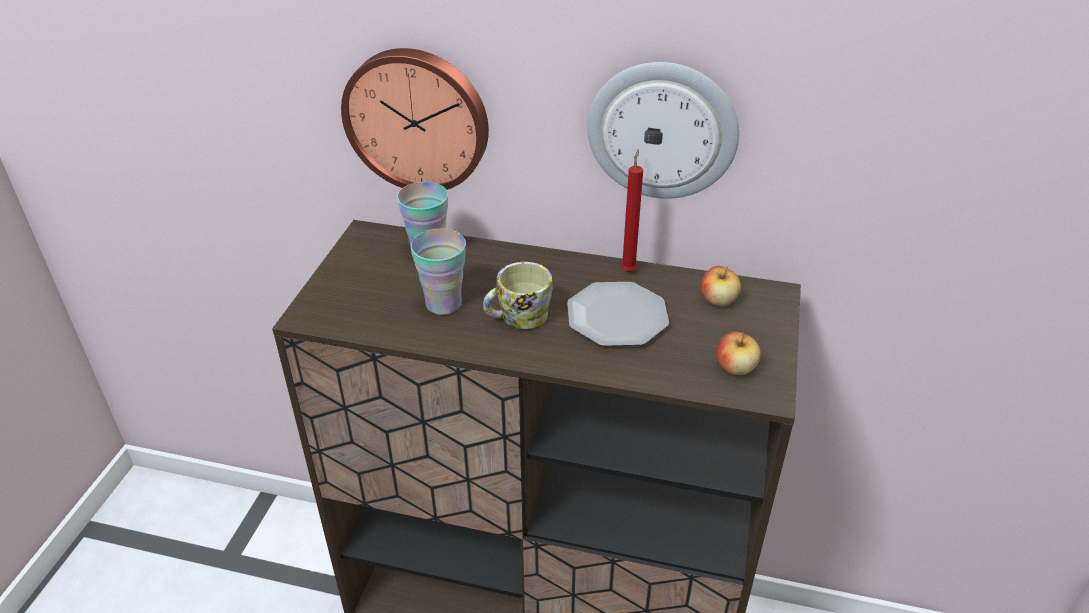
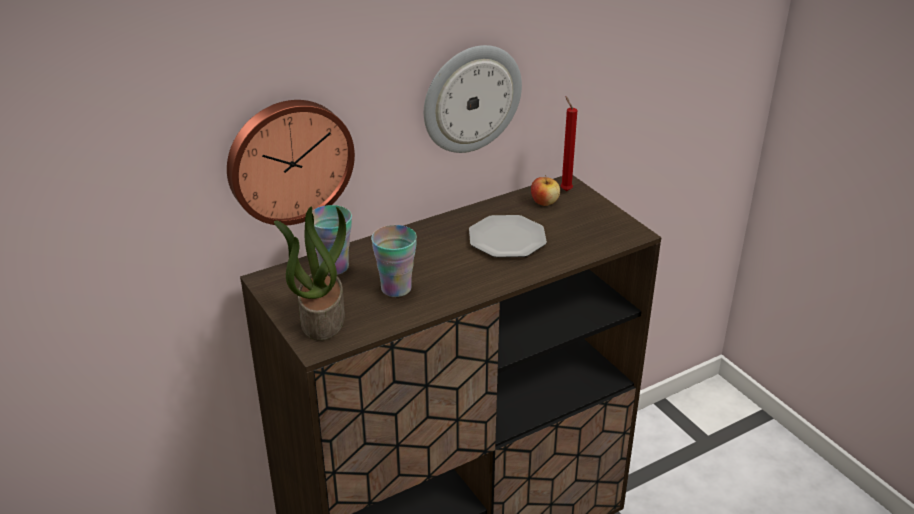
camera: 45 degrees left, 5 degrees down
(348, 293) = (321, 318): none -> potted plant
(517, 317) = (452, 270): mug -> none
(628, 270) = (473, 212): red candle -> red candle (565, 190)
(735, 368) = (603, 230): apple -> none

